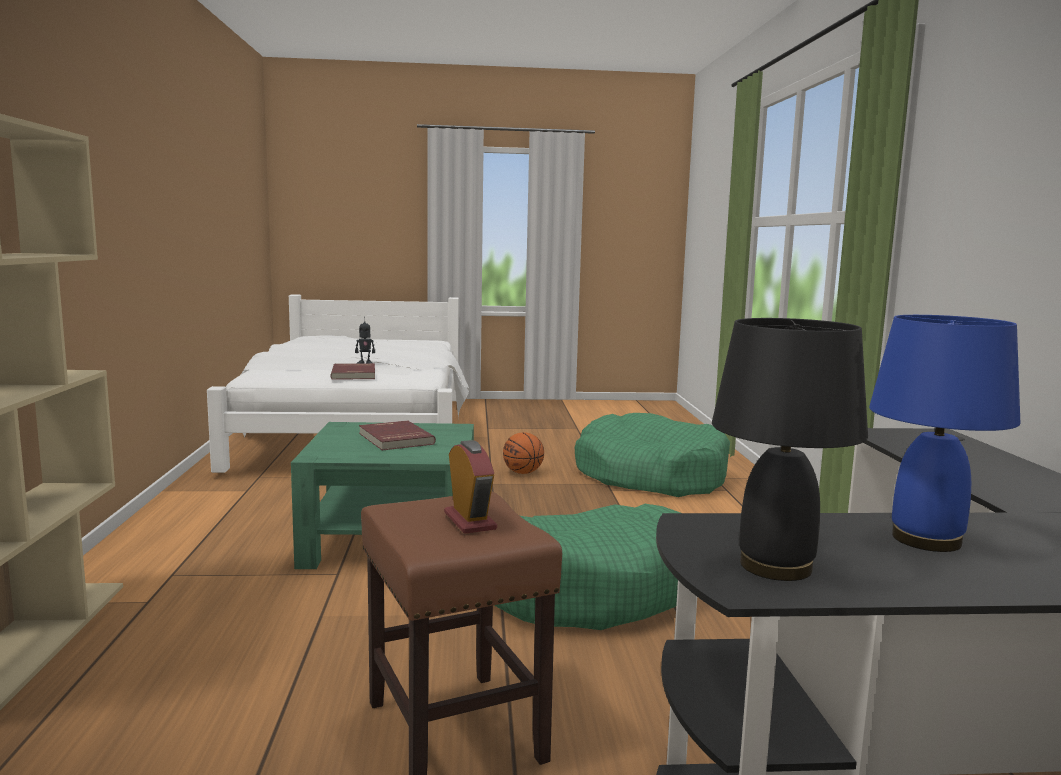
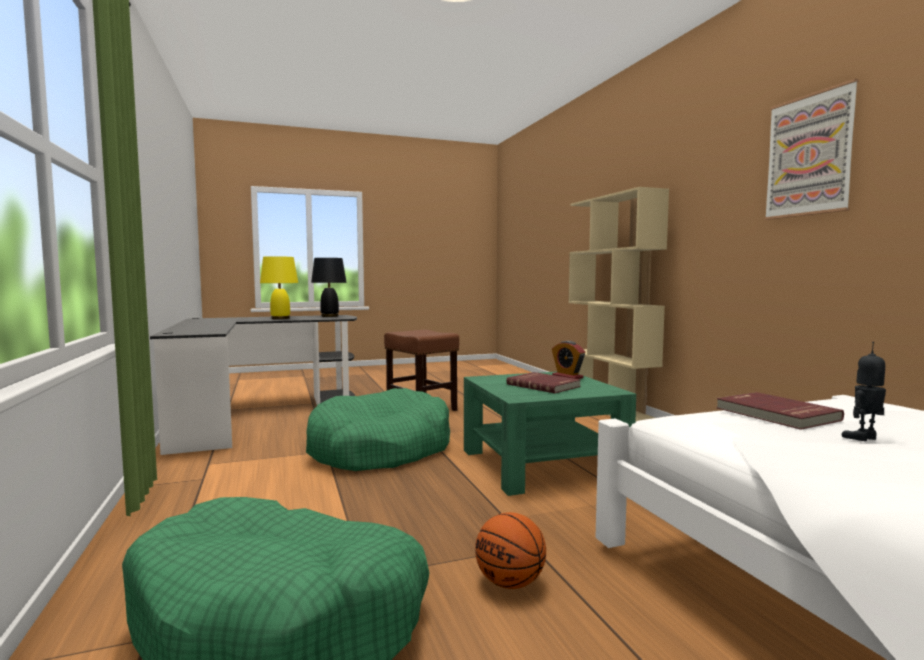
camera: 165 degrees right, 5 degrees down
(125, 157) = (809, 155): none -> picture
(470, 521) = (416, 333): alarm clock -> alarm clock (567, 377)
(927, 539) = (280, 318): blue table lamp -> yellow table lamp

